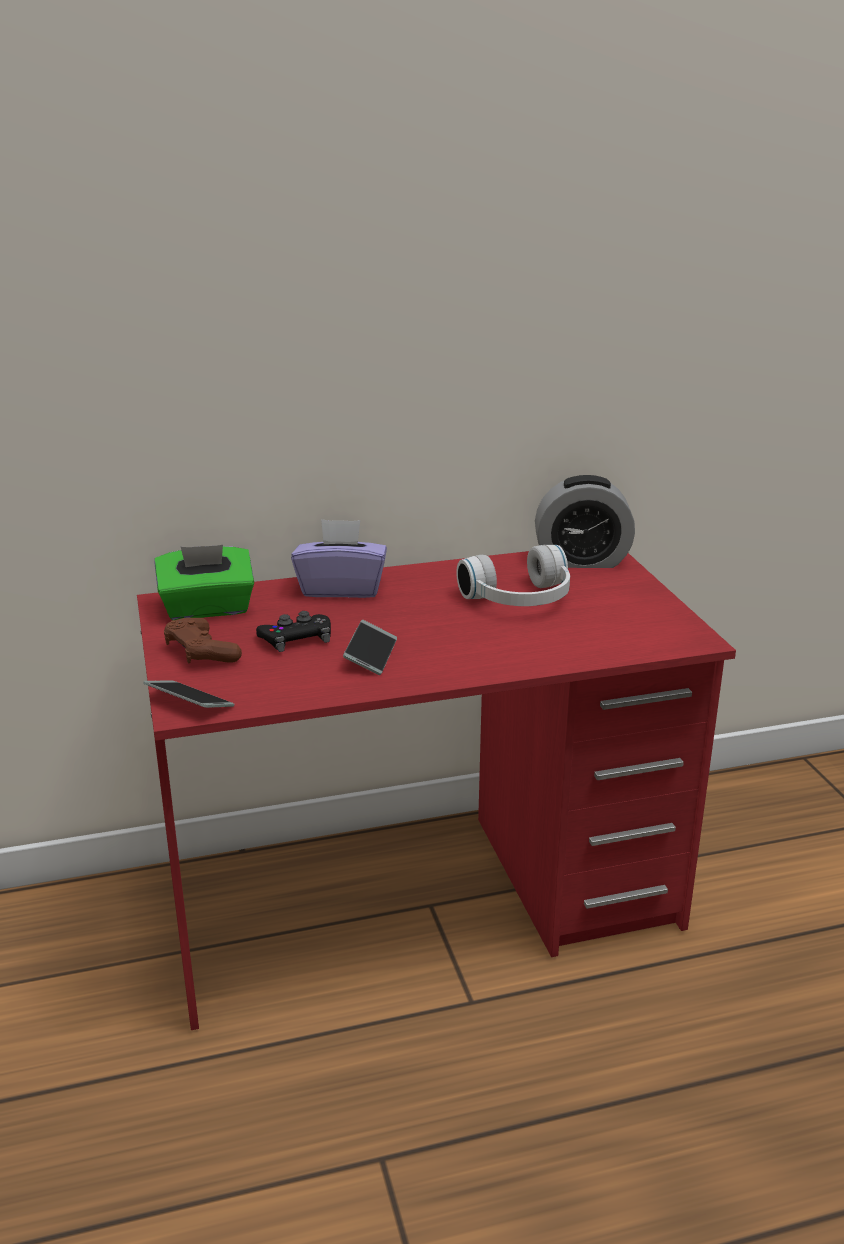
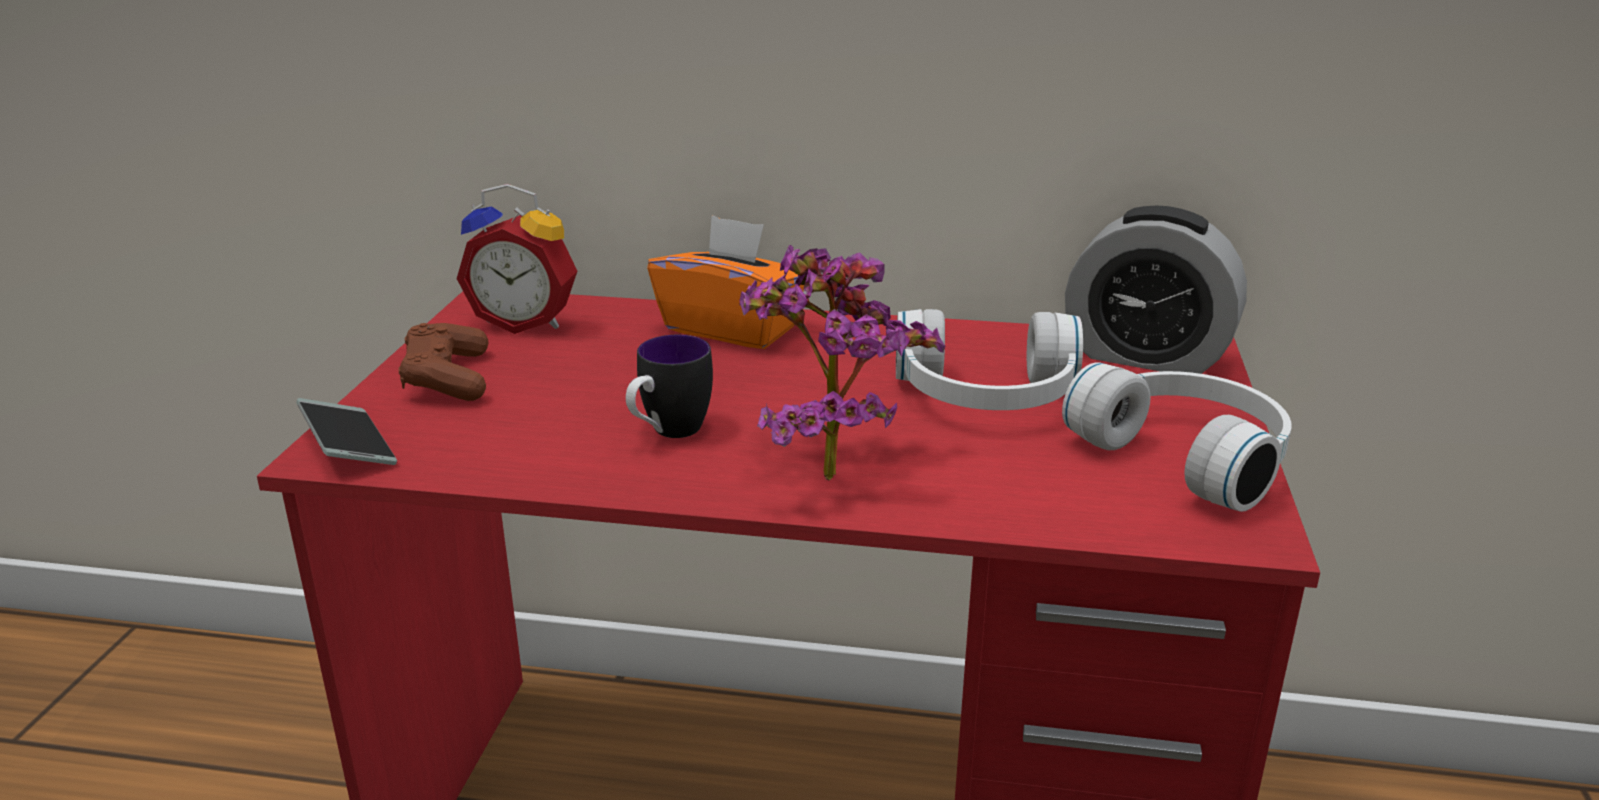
camera: 25 degrees right, 0 degrees up
(207, 609) = (526, 322): green tissue box -> alarm clock
(296, 639) = (591, 386): black game controller -> none
(341, 588) = (732, 328): purple tissue box -> orange tissue box
(371, 655) = (668, 433): phone -> mug
(473, 654) = (824, 468): none -> potted plant
(642, 609) = (1188, 456): none -> white headphones

